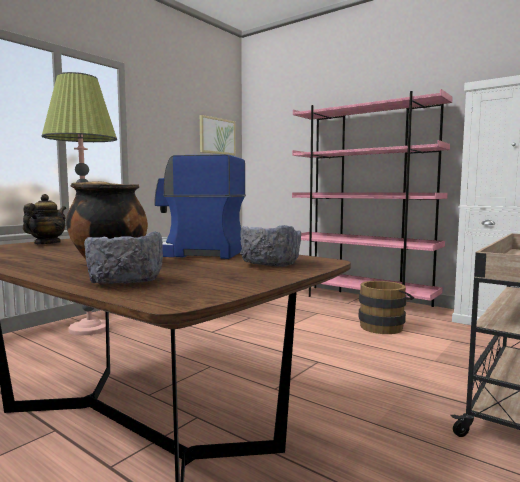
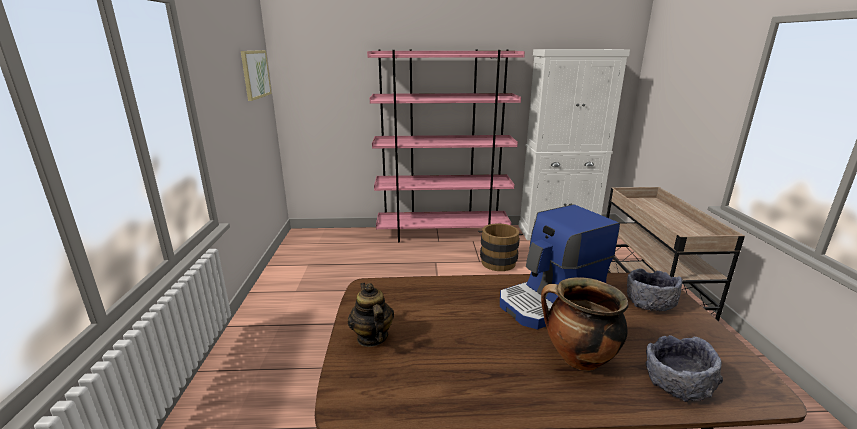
camera: 40 degrees left, 15 degrees up
(89, 328) = (259, 376): floor lamp -> none

